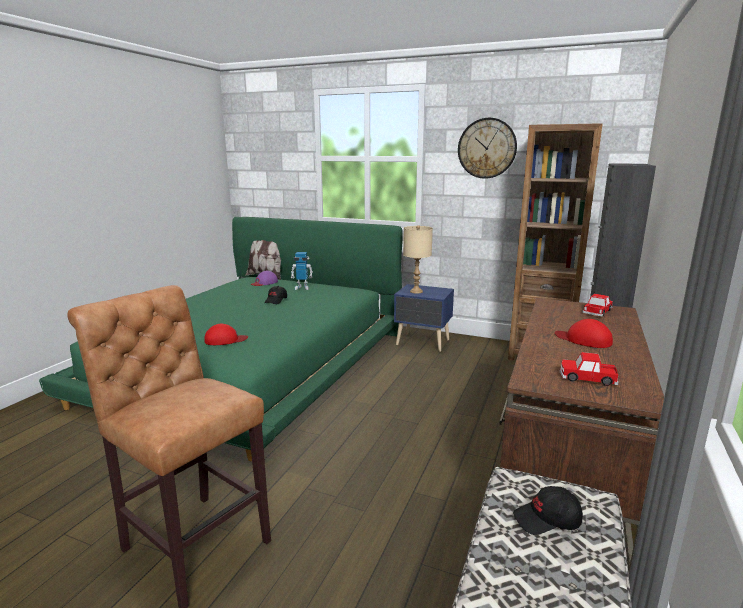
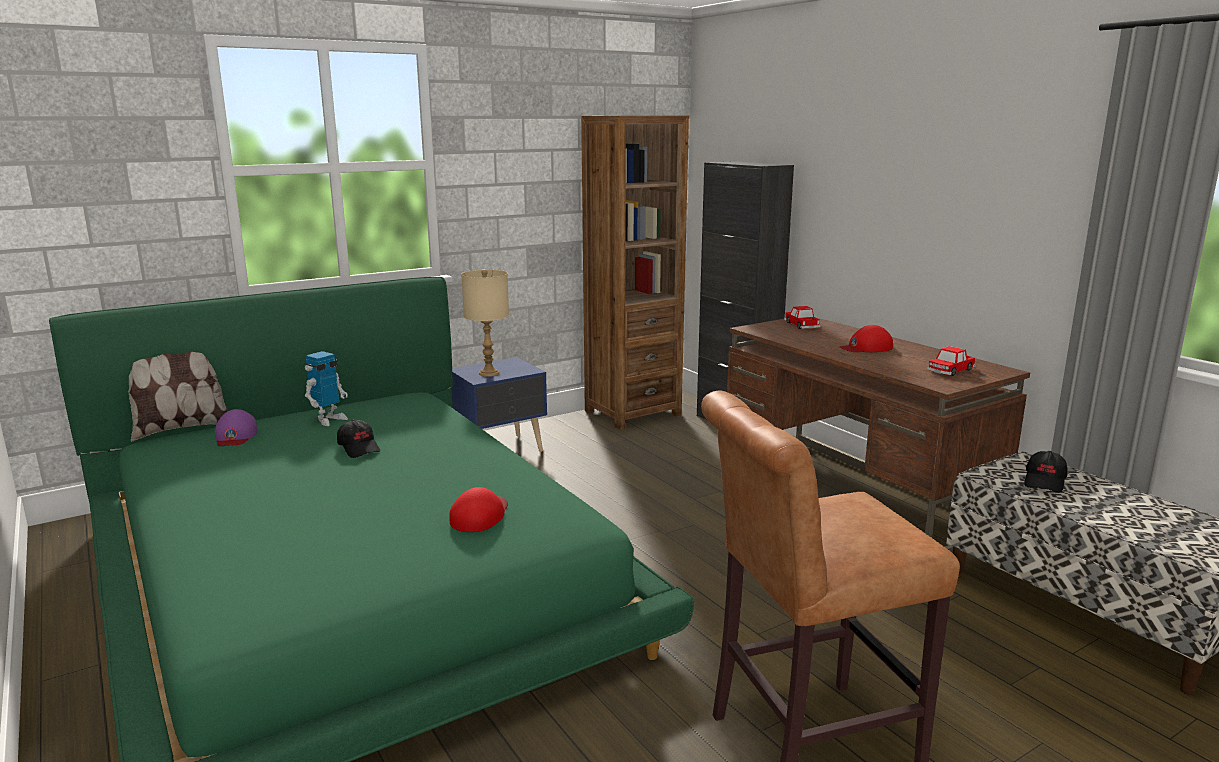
camera: 55 degrees left, 0 degrees up
(487, 148) = (524, 145): wall clock -> none

